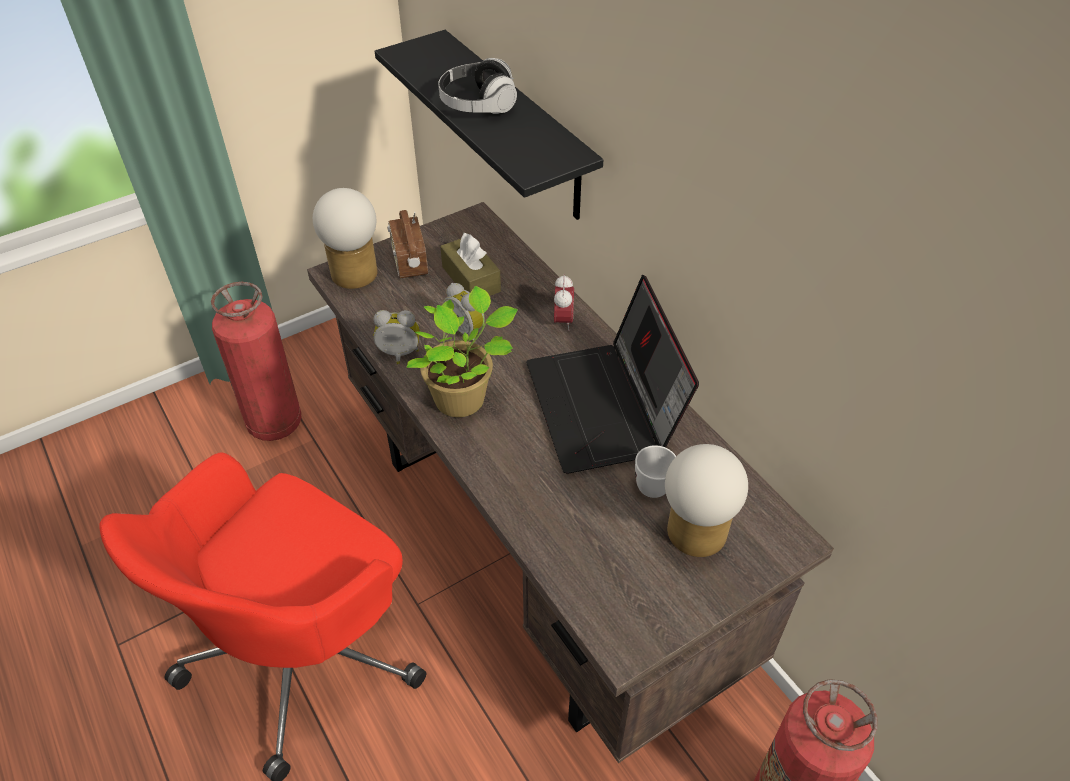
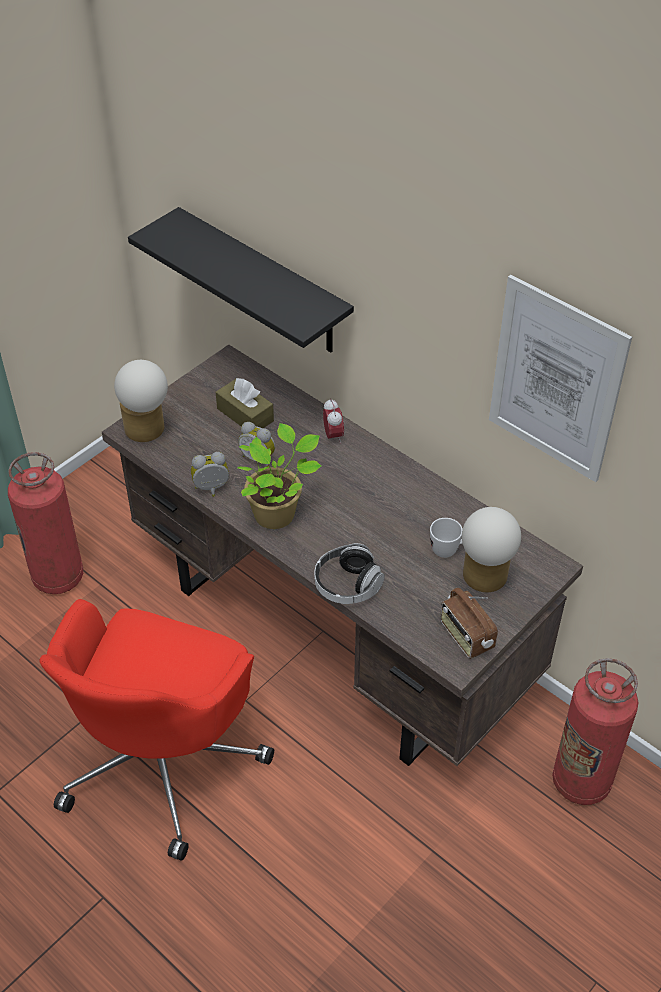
camera: 15 degrees left, 0 degrees up
(409, 262) = (187, 410): radio -> radio (465, 636)
(478, 105) = (237, 274): headphones -> headphones (347, 585)
(605, 408) = (389, 498): laptop -> none
(837, 283) = (555, 380): none -> picture

